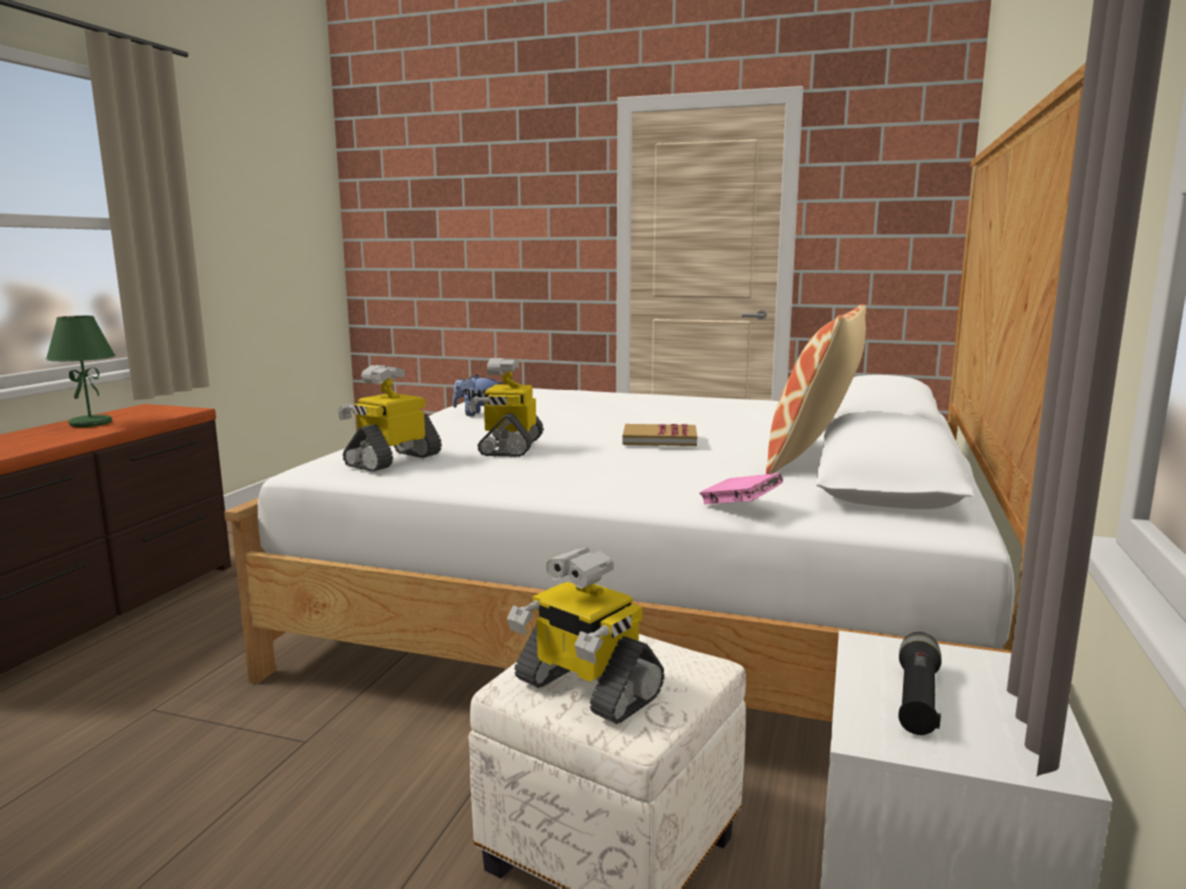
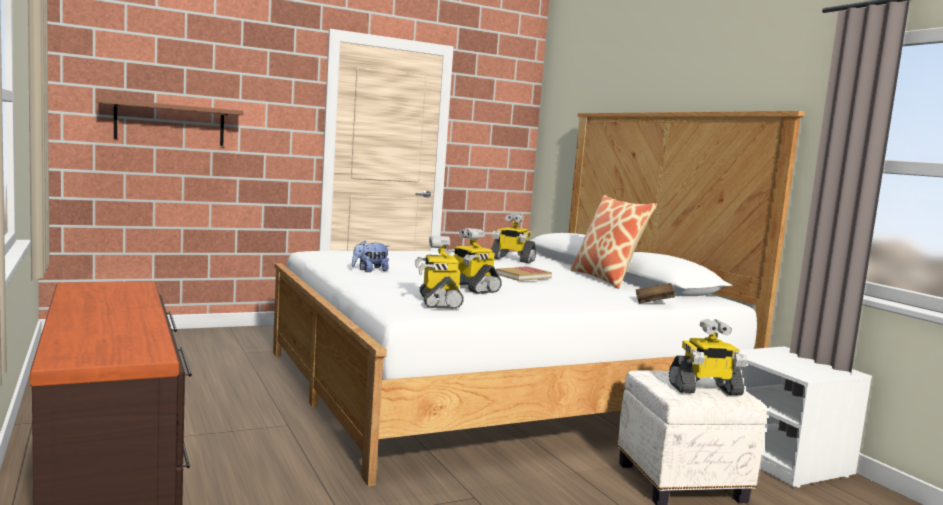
camera: 45 degrees left, 5 degrees down
(91, 423) = (98, 302): green table lamp -> none
(450, 242) = (170, 123): none -> brown shelf
(739, 507) = (653, 302): pink book -> brown book
(757, 414) = (511, 259): none -> toy robot
(917, 699) = (790, 364): black flashlight -> none

